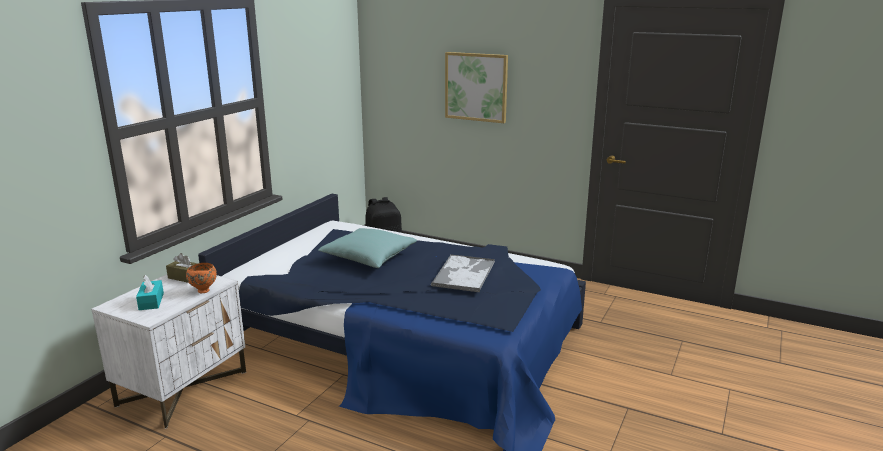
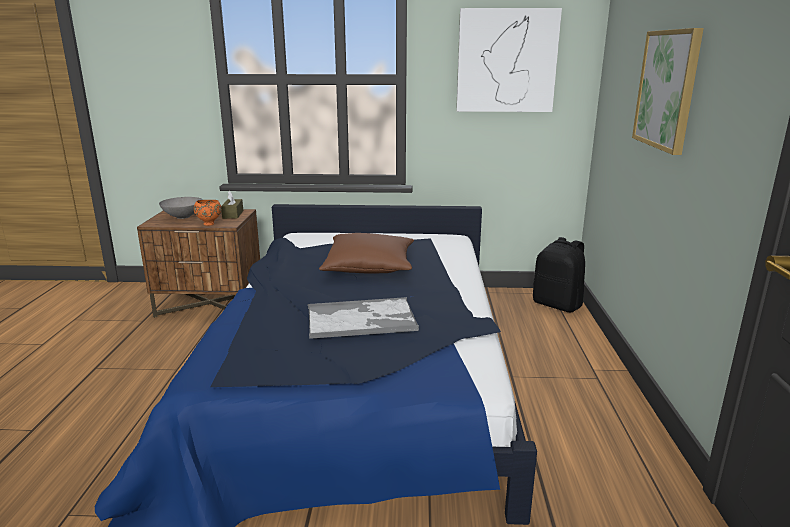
camera: 65 degrees right, 0 degrees up
(151, 301) = (182, 217): turquoise tissue box -> grey bowl
(183, 388) = (211, 305): white nightstand -> brown nightstand
(317, 74) = (506, 61): none -> picture
(369, 258) = (369, 267): turquoise pillow -> brown pillow

